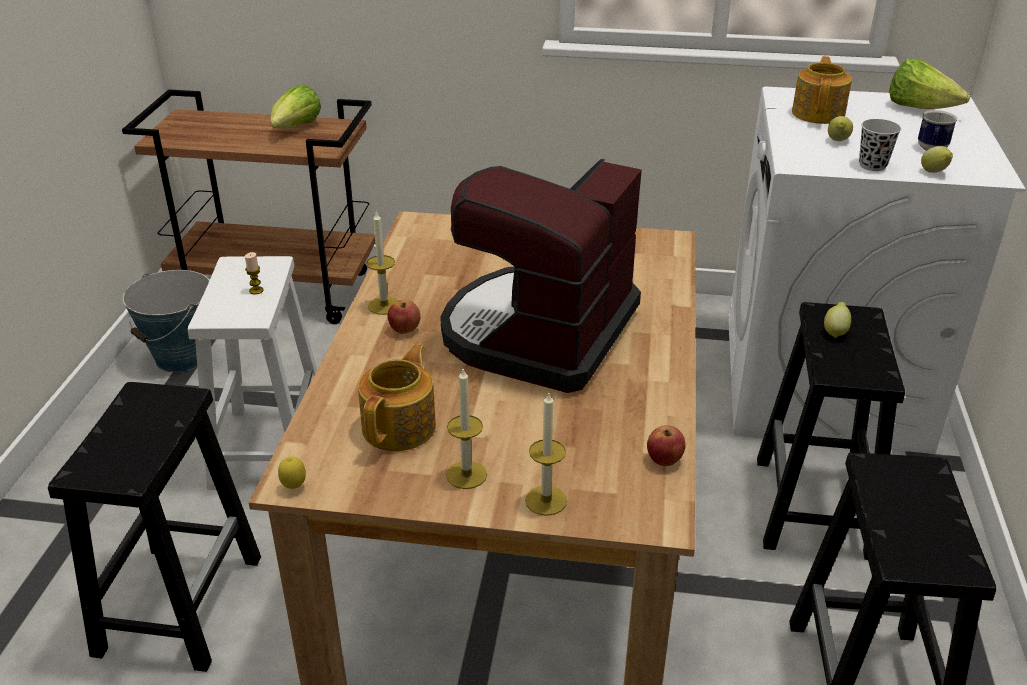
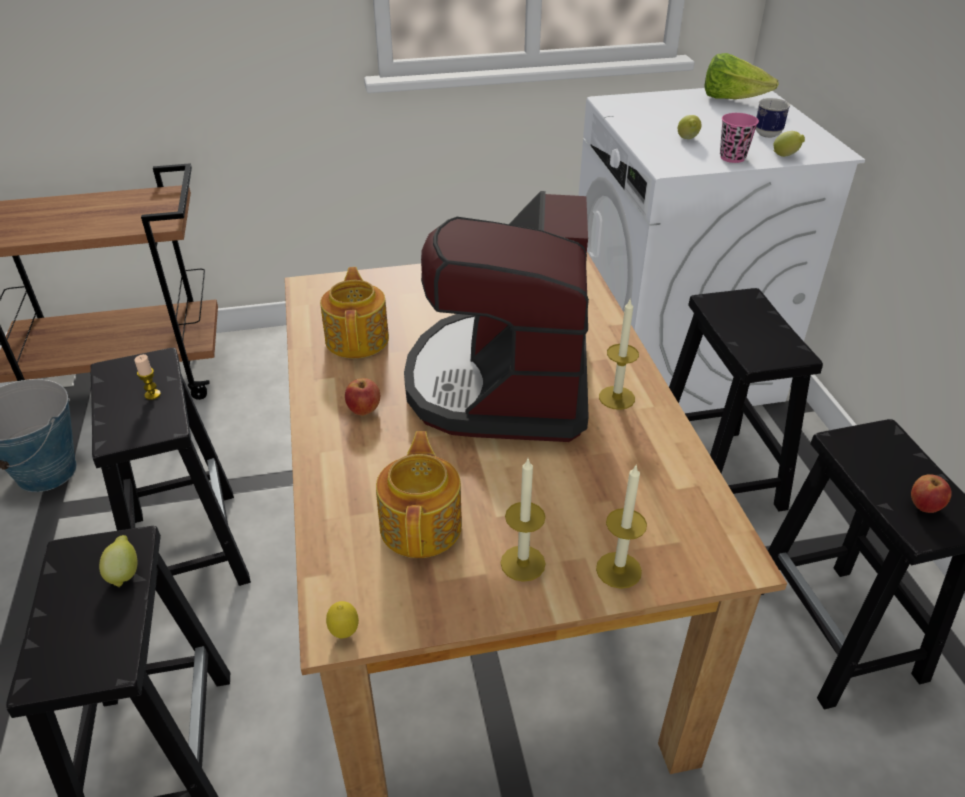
camera: 20 degrees left, 5 degrees up
(270, 446) = (187, 546): white stool -> black stool
(296, 128) = (116, 205): lettuce -> none
(384, 305) = (327, 387): candle -> candle (616, 398)
(664, 460) = (701, 492): apple -> apple (924, 506)
(819, 113) = (653, 115): teapot -> teapot (358, 339)
(835, 332) = (734, 318): lemon -> lemon (124, 573)
(872, 165) = (732, 157): black cup -> pink cup

